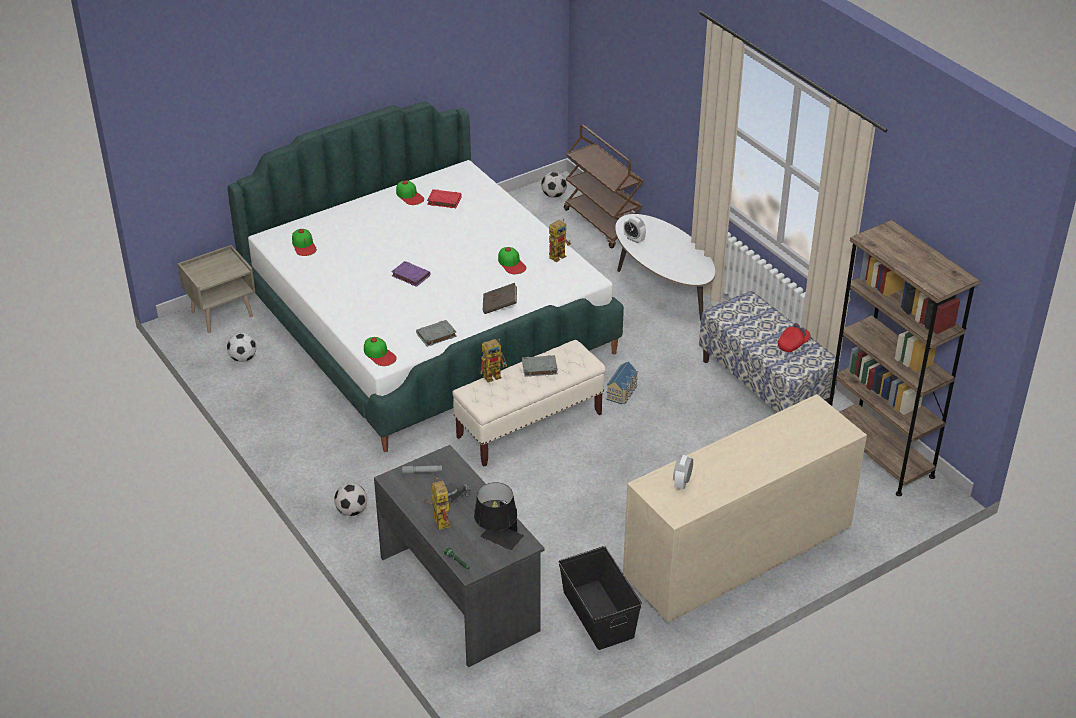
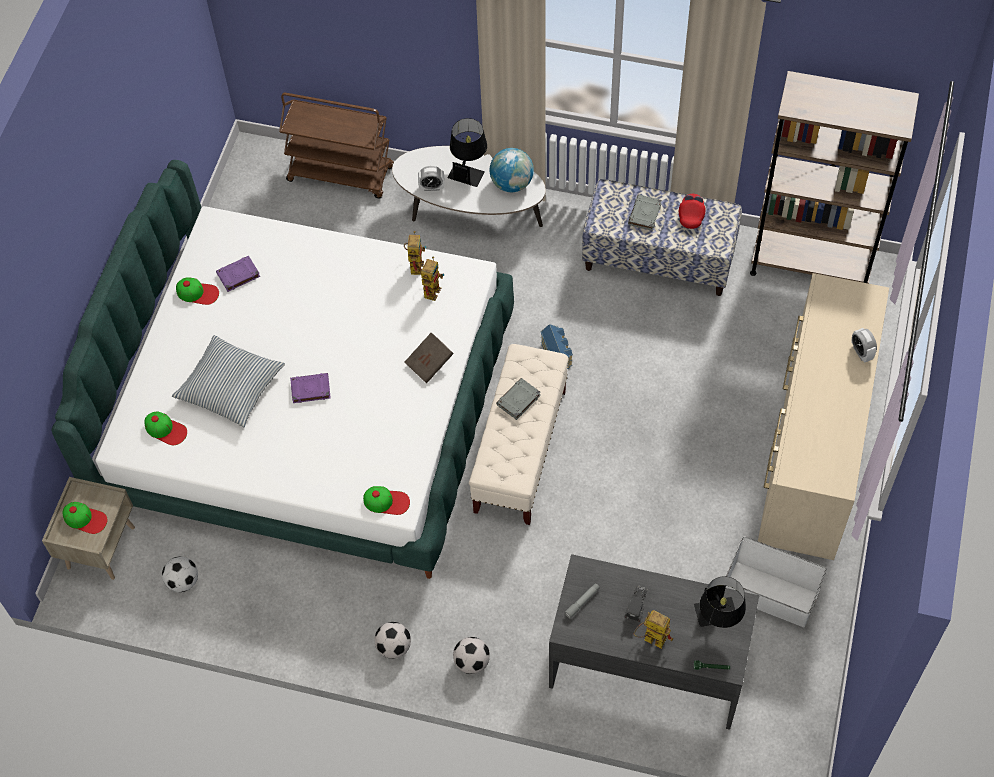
camera: 40 degrees left, 20 degrees up
(367, 247) = (230, 387): none -> pillow
(436, 335) = (412, 440): grey book -> grey book (644, 214)
(444, 201) = (238, 275): red book -> purple book
(495, 375) = (490, 437): toy robot -> toy robot (432, 288)
(511, 263) = (385, 306): cap -> cap (85, 519)
(553, 195) = (260, 170): football -> football (394, 647)
(598, 614) = (770, 595): black storage box -> white storage box
(671, 243) = (468, 169): none -> black table lamp
(682, 482) = (811, 448): alarm clock -> alarm clock (861, 352)
(691, 266) = (512, 183): none -> globe

